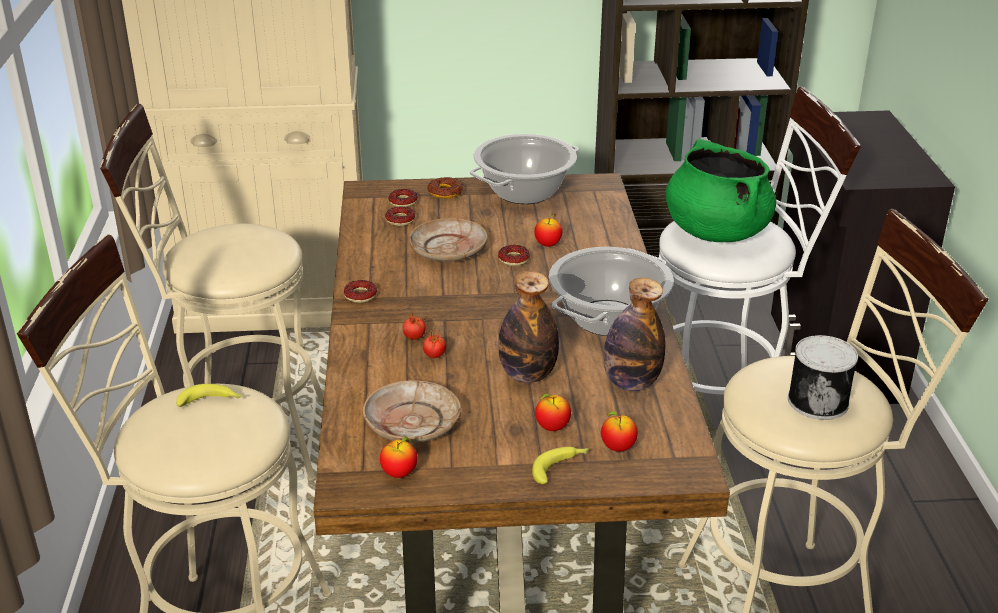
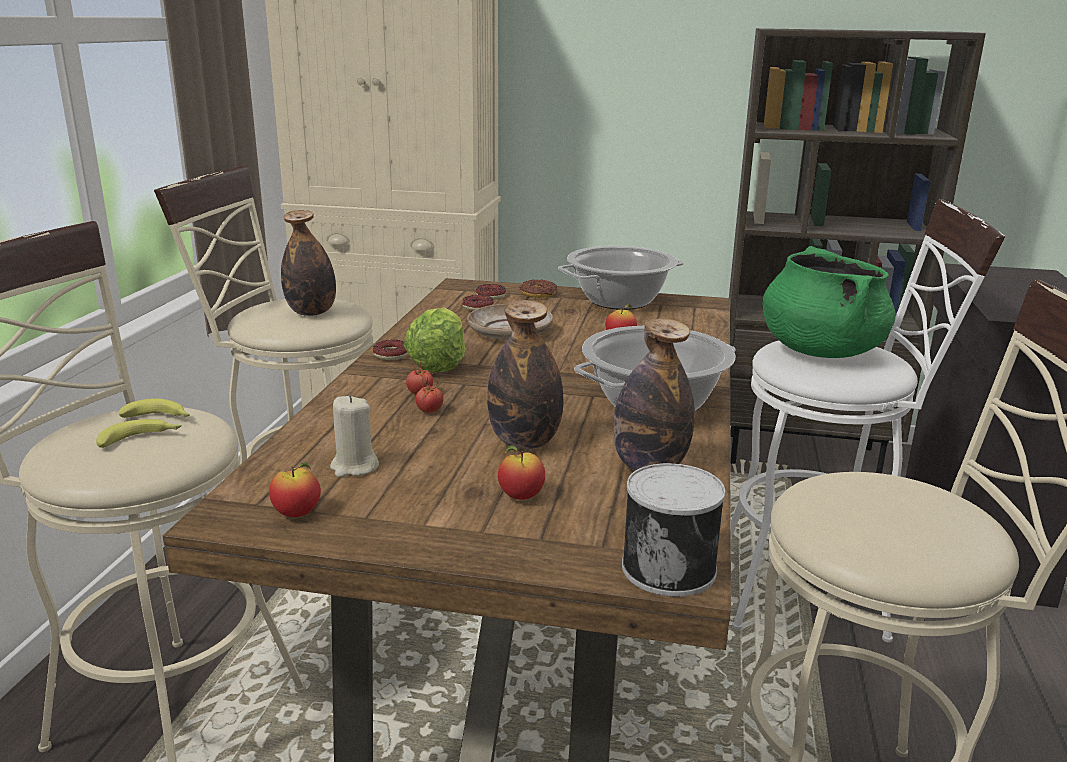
camera: 15 degrees right, 10 degrees down
(246, 250) = (311, 312): none -> bottle
(409, 301) = (438, 364): none -> lettuce
(412, 423) = (354, 467): beige plate -> beige candle
(513, 259) = (574, 346): donut -> none
(560, 467) = (503, 541): banana -> banana (141, 439)
(618, 447) = (594, 531): apple -> none
(818, 400) = (904, 523): can -> can (670, 567)

